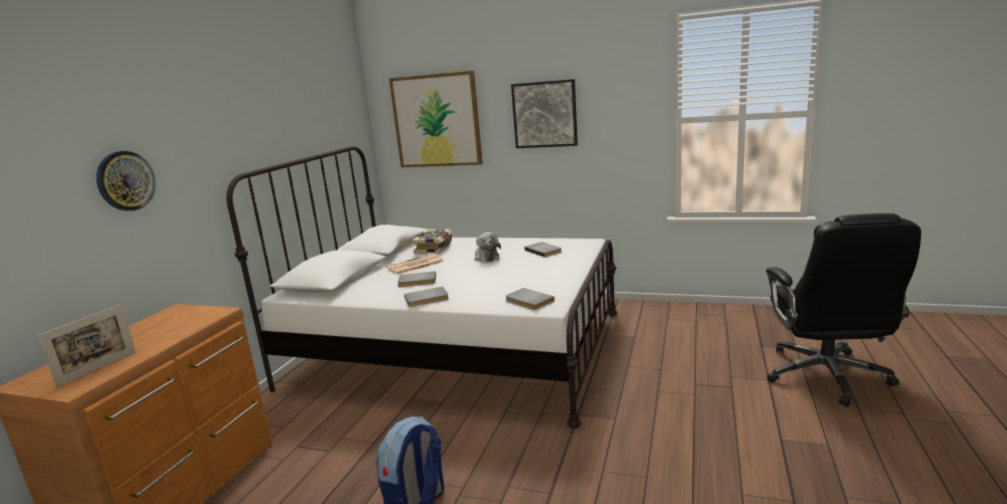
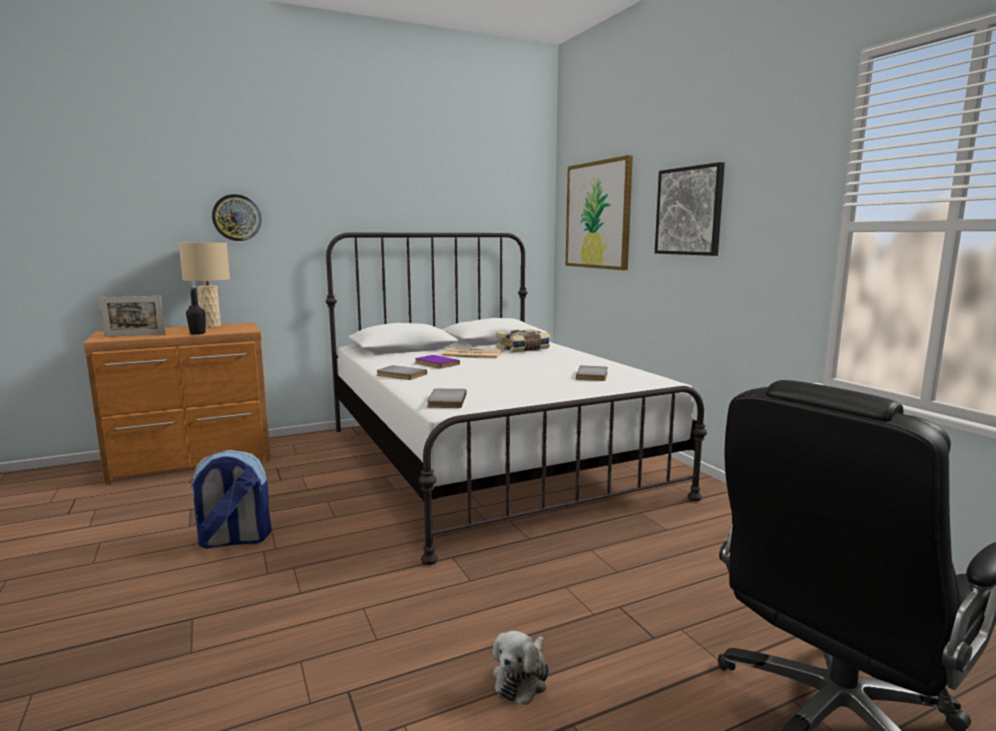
camera: 45 degrees right, 5 degrees down
(144, 325) = (211, 326): none -> beige table lamp
(177, 335) = (197, 333): none -> black bottle
(417, 281) = (435, 364): grey book -> purple book
(486, 257) = (533, 365): plush toy -> plush toy (522, 678)

